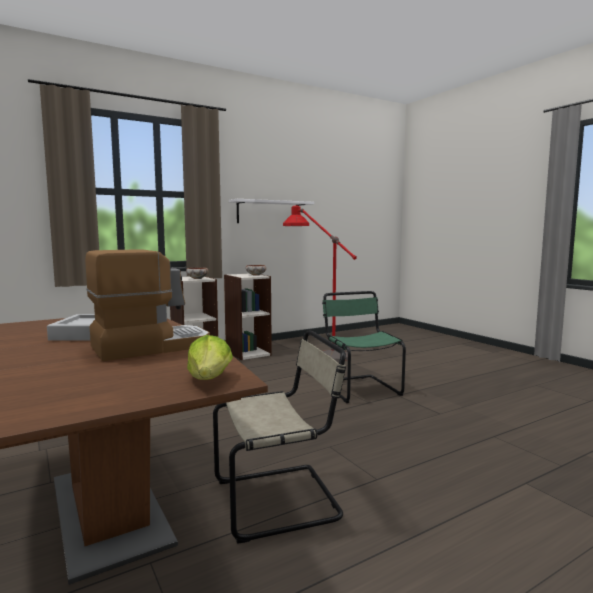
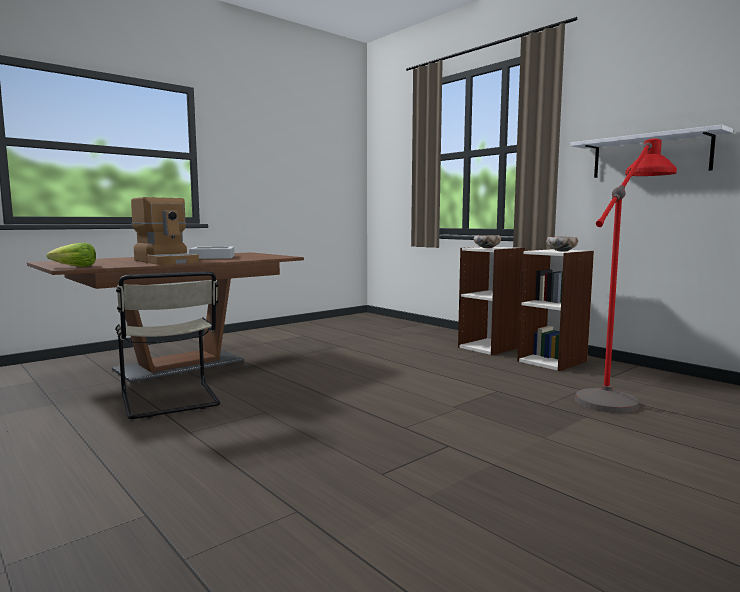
camera: 80 degrees right, 0 degrees up
(359, 388) = (459, 421): green chair -> none

